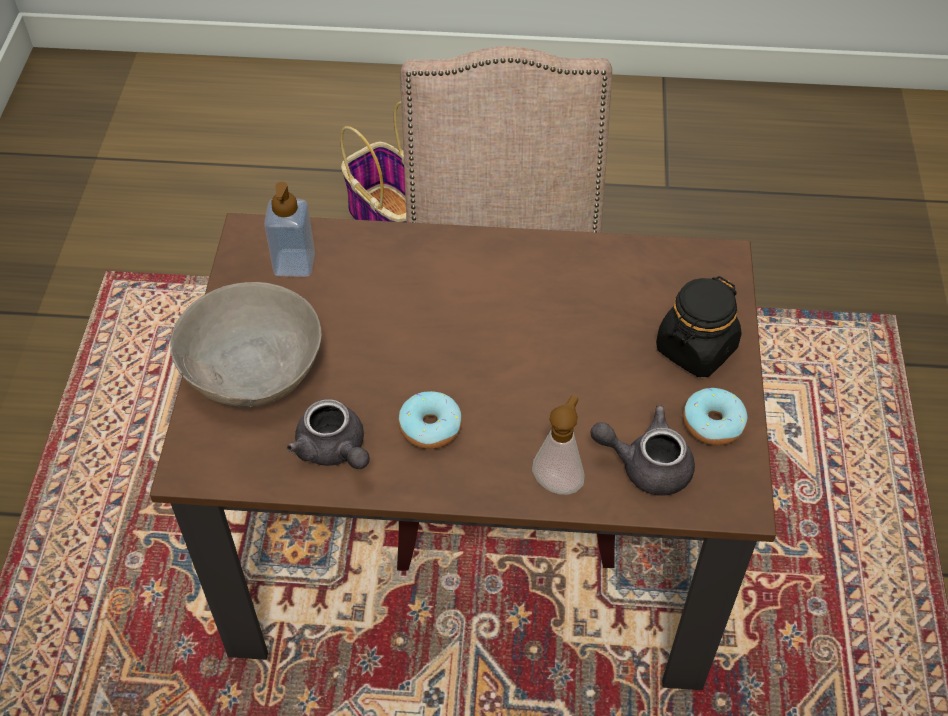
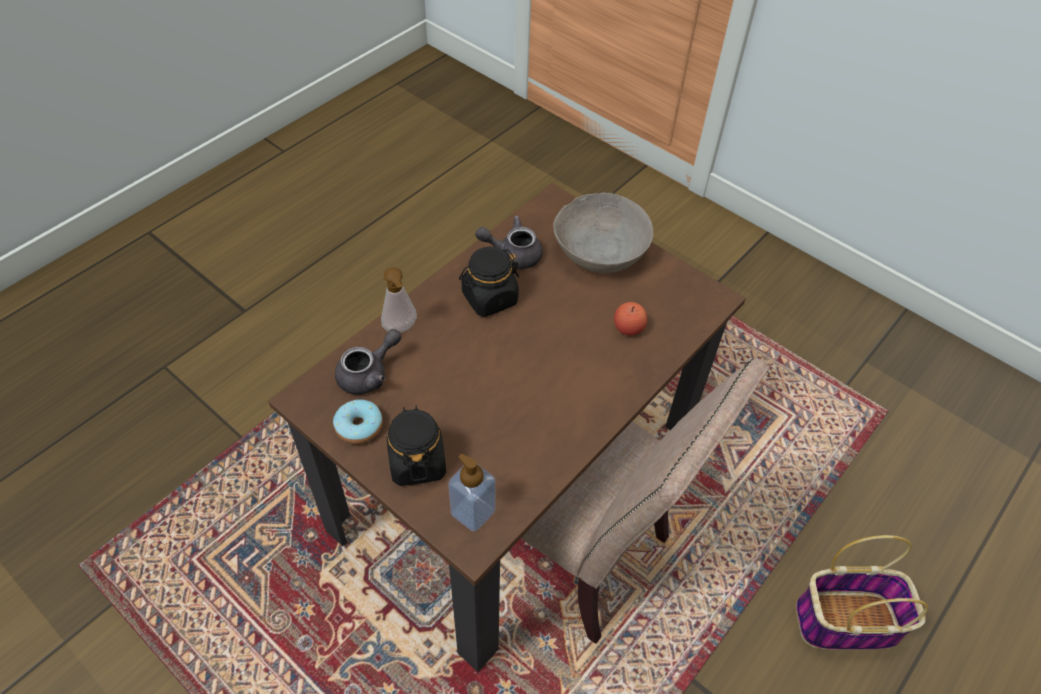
camera: 125 degrees right, 0 degrees up
(294, 264) = (670, 305): soap dispenser -> soap dispenser (473, 512)
(361, 281) = (628, 328): none -> apple
(430, 427) = (489, 298): donut -> black jar

